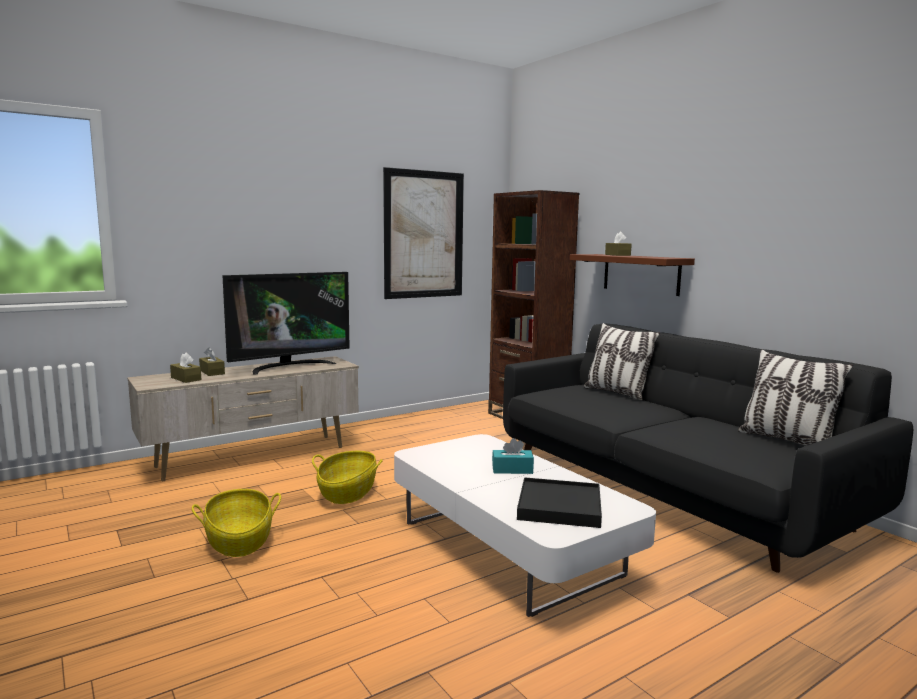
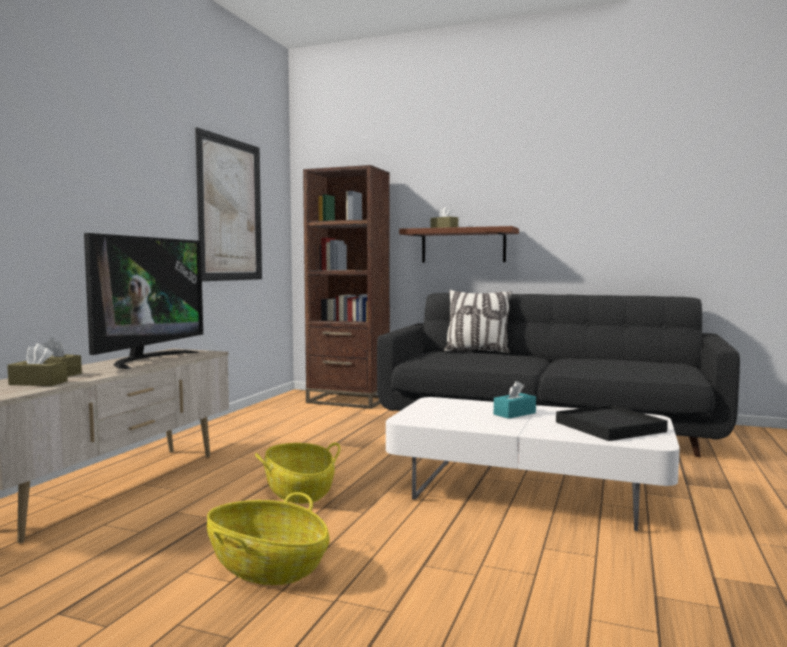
camera: 35 degrees left, 5 degrees down
(786, 440) = (651, 361): pillow -> none

